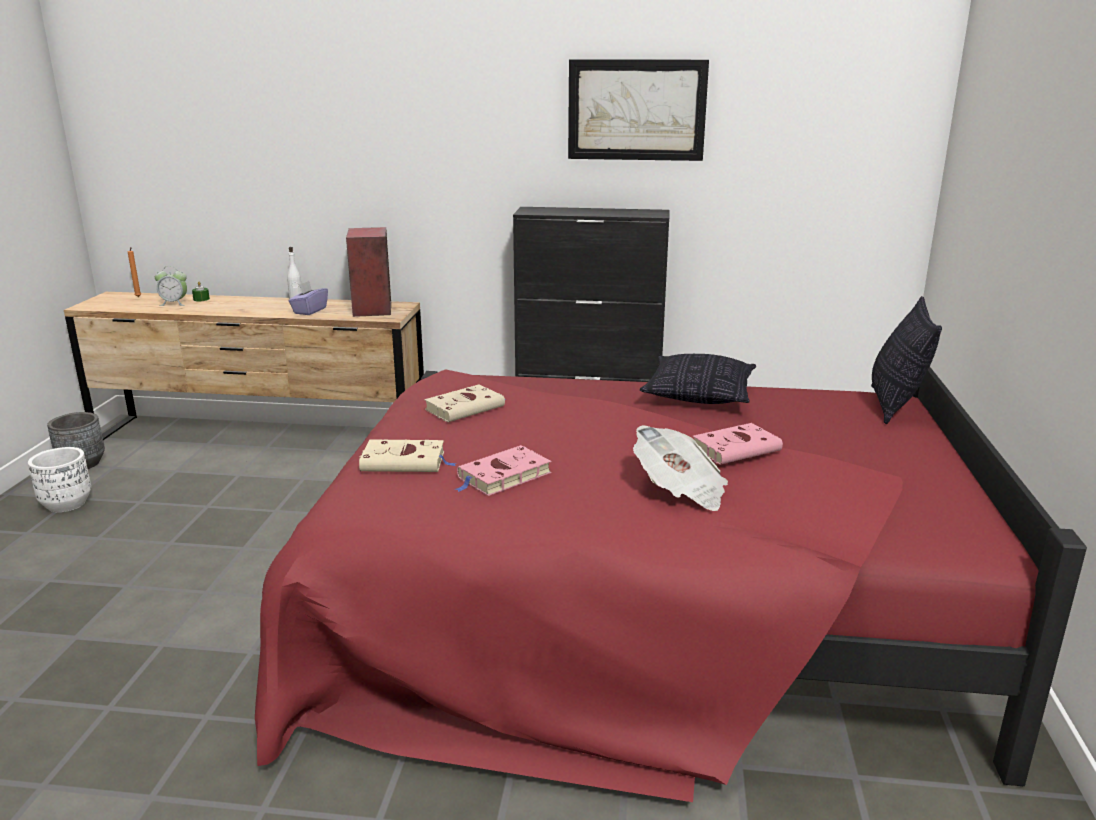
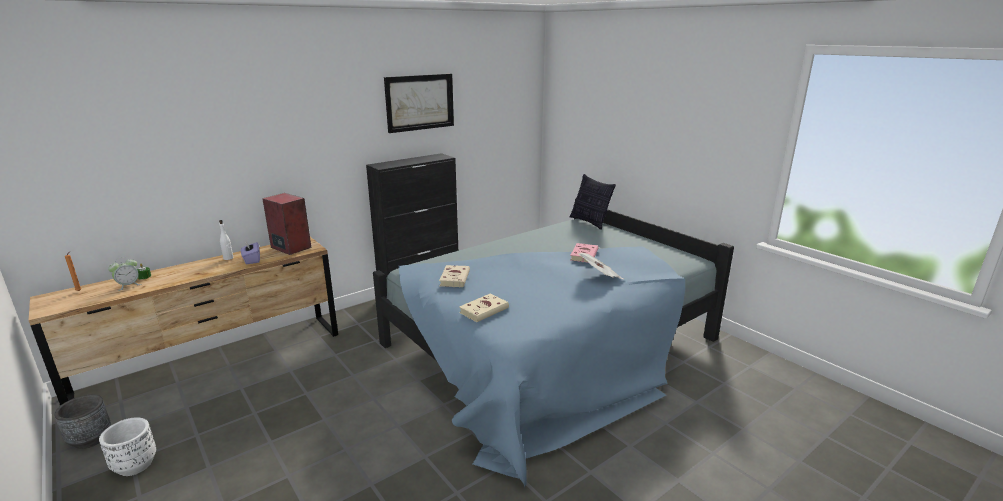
camera: 45 degrees left, 0 degrees up
(502, 476) = (535, 298): pink book -> none
(638, 614) = (550, 348): red bed -> blue bed
(699, 396) = (524, 240): pillow -> none

